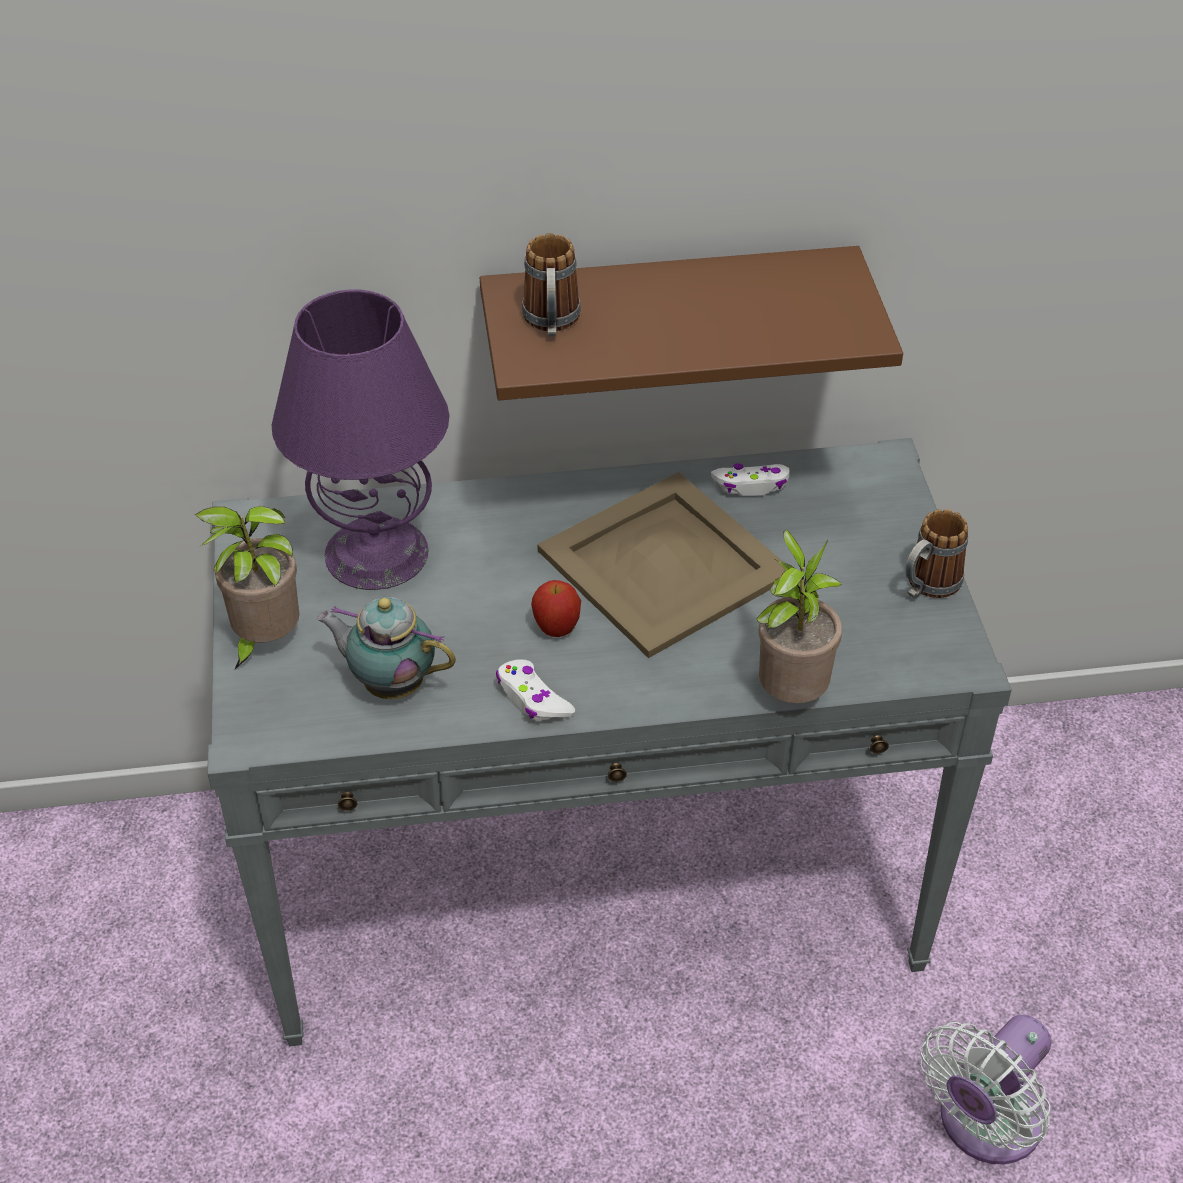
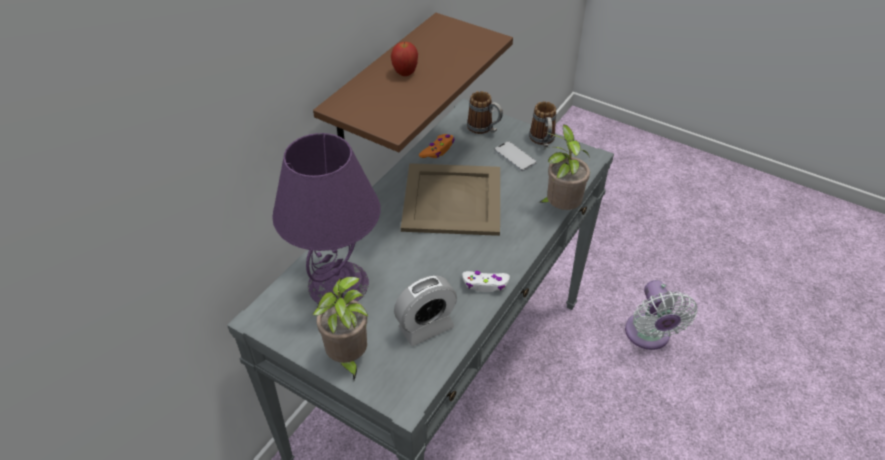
camera: 50 degrees left, 0 degrees up
(390, 684) = (426, 327): teapot -> alarm clock
(551, 324) = (377, 107): mug -> mug (484, 129)
(556, 629) = (453, 253): apple -> apple (405, 73)
(751, 485) = (438, 150): white game controller -> orange game controller
(845, 576) = (515, 157): none -> phone

